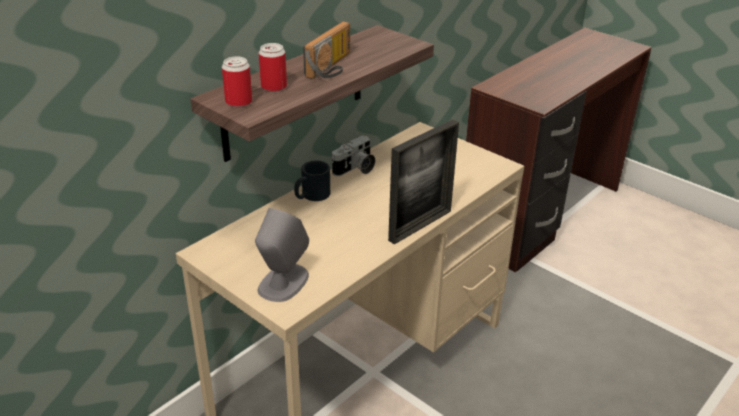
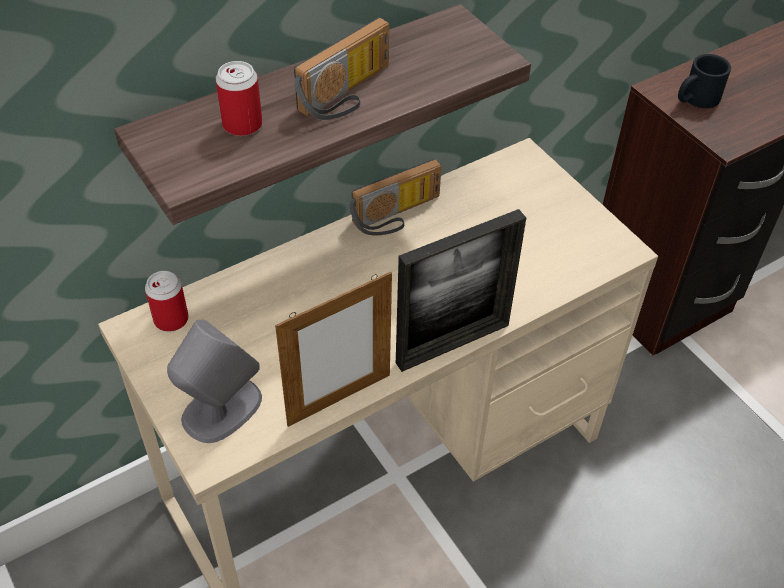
camera: 15 degrees right, 15 degrees up
(239, 102) = (178, 150): can -> can (171, 319)
(311, 196) = (316, 255): black mug -> black mug (695, 99)
(355, 169) = (398, 216): camera -> radio
(360, 264) = (339, 399): none -> picture frame

